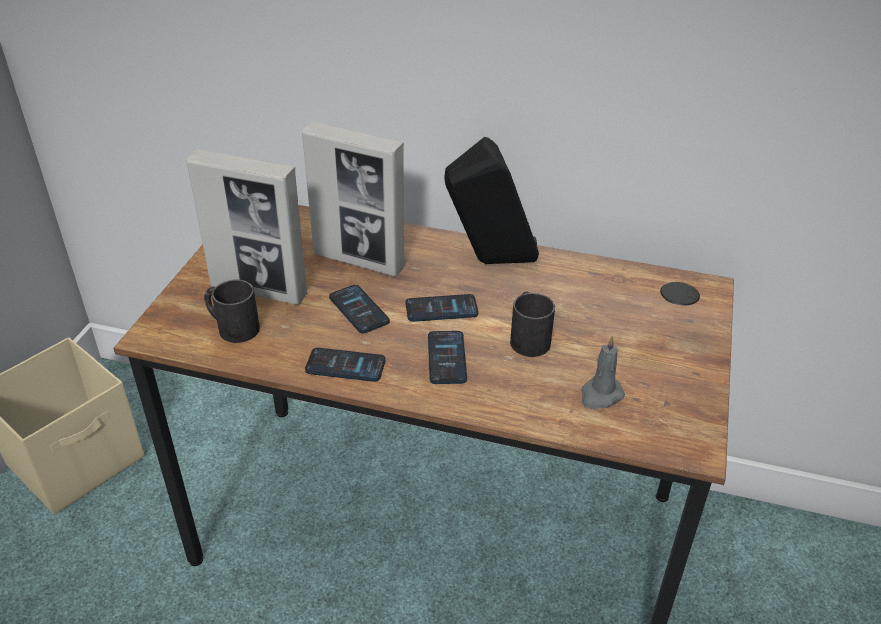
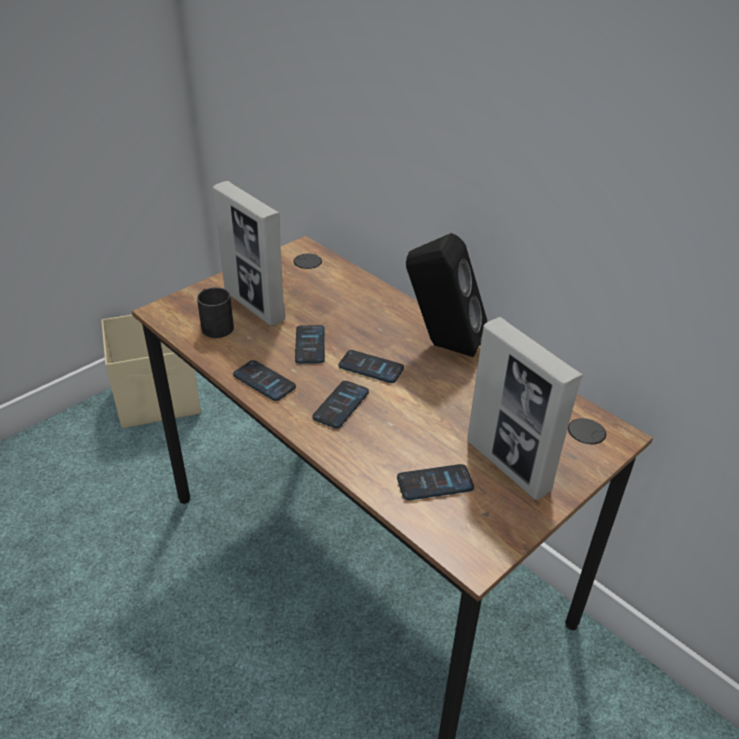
camera: 30 degrees right, 0 degrees up
(359, 261) = (343, 309): picture frame -> picture frame (508, 466)
(528, 337) = (418, 414): black mug -> none
(600, 395) = (435, 483): grey candle -> phone

